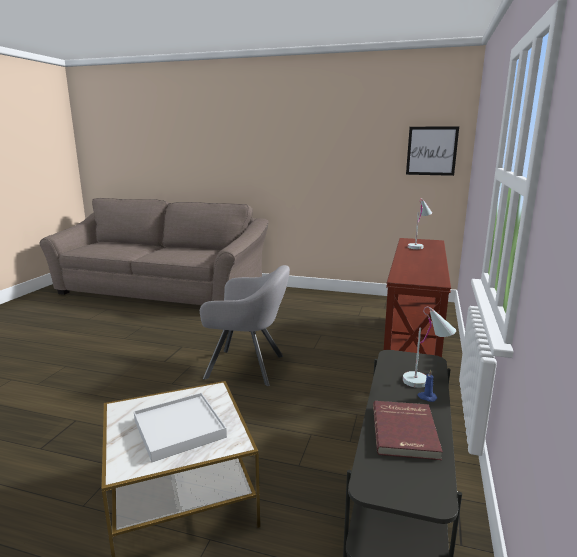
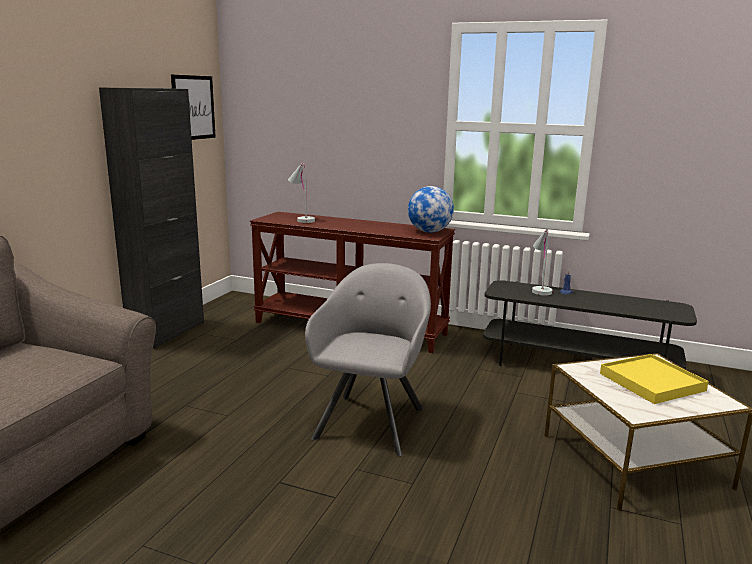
camera: 85 degrees left, 0 degrees up
(179, 429) = (652, 382): white tray -> yellow tray
(357, 297) = (167, 332): none -> black cabinet
(406, 432) = (615, 303): red book -> none
(419, 278) = (429, 232): none -> globe

